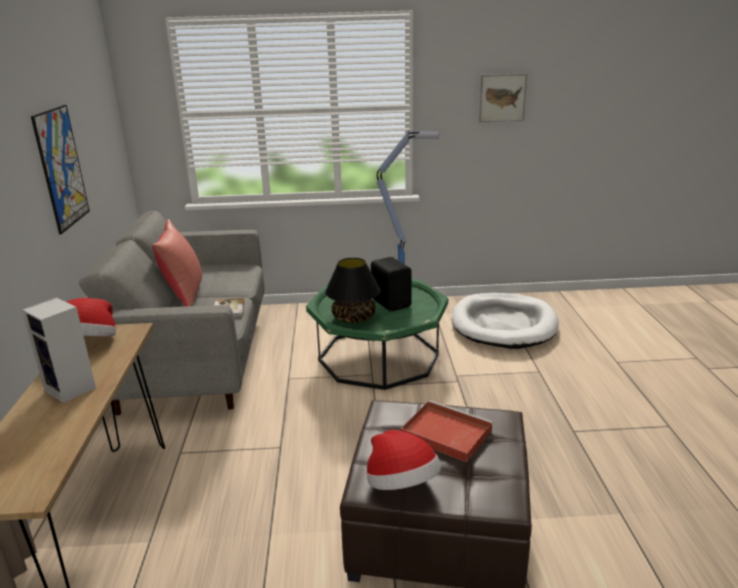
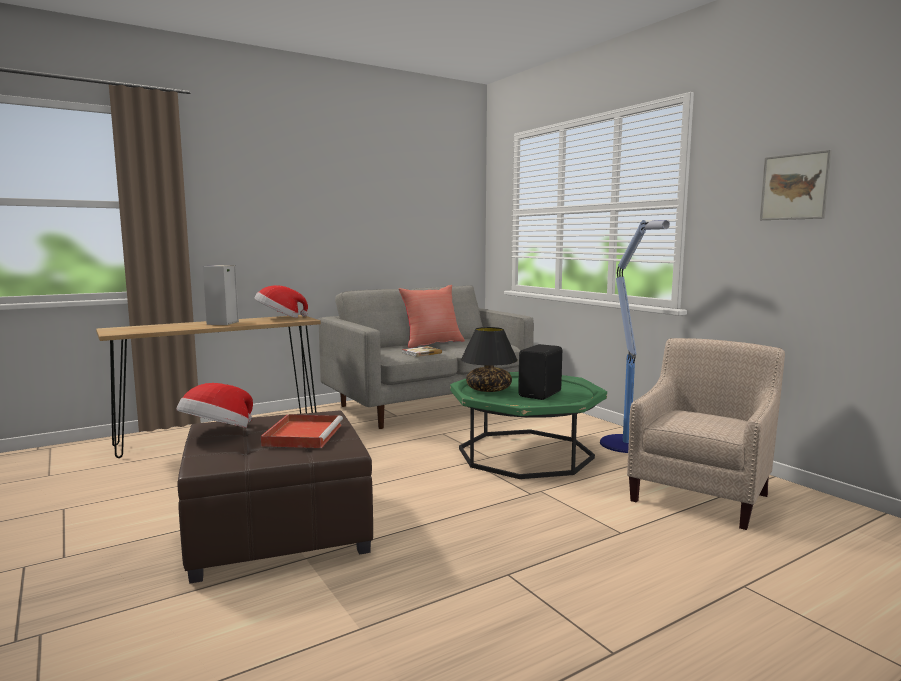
camera: 60 degrees right, 15 degrees down
(61, 168) = (369, 224): picture -> none
(503, 324) = (702, 494): white dog bed -> beige armchair

